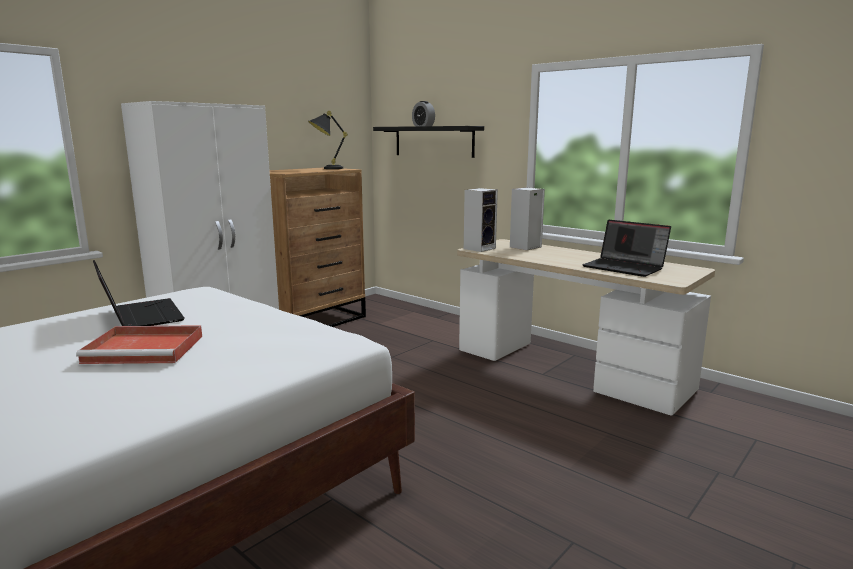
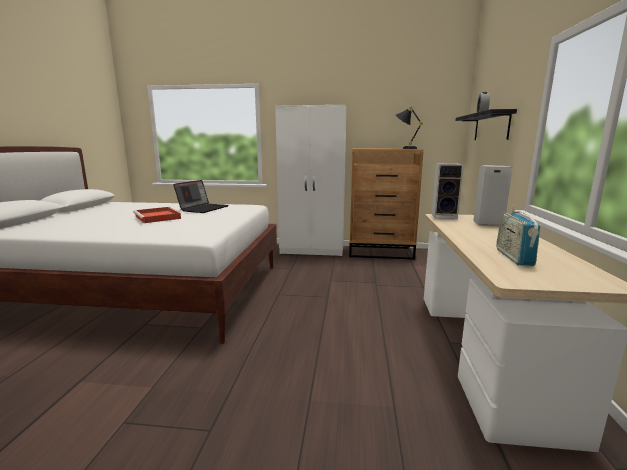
camera: 55 degrees right, 0 degrees up
(625, 267) = (513, 257): laptop -> radio

